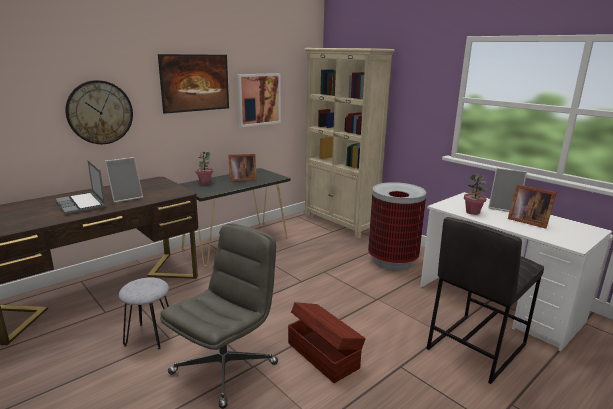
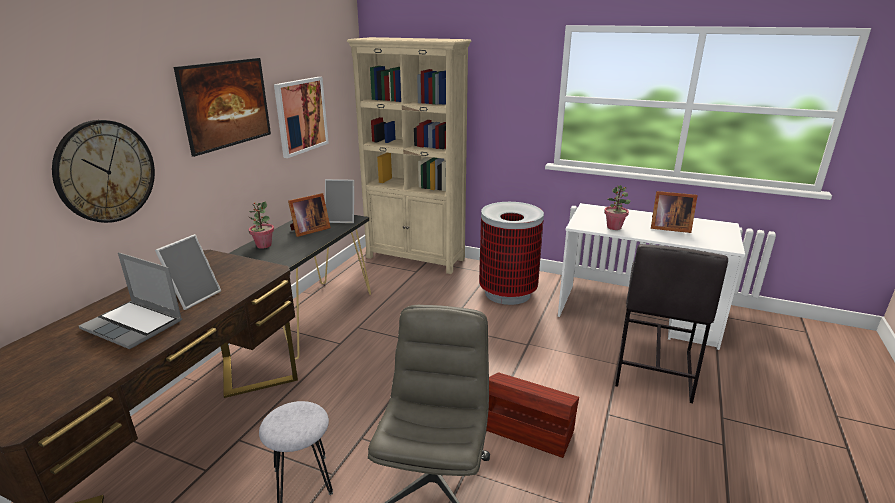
camera: 25 degrees left, 5 degrees up
(504, 208) = (634, 216): picture frame -> picture frame (342, 219)

